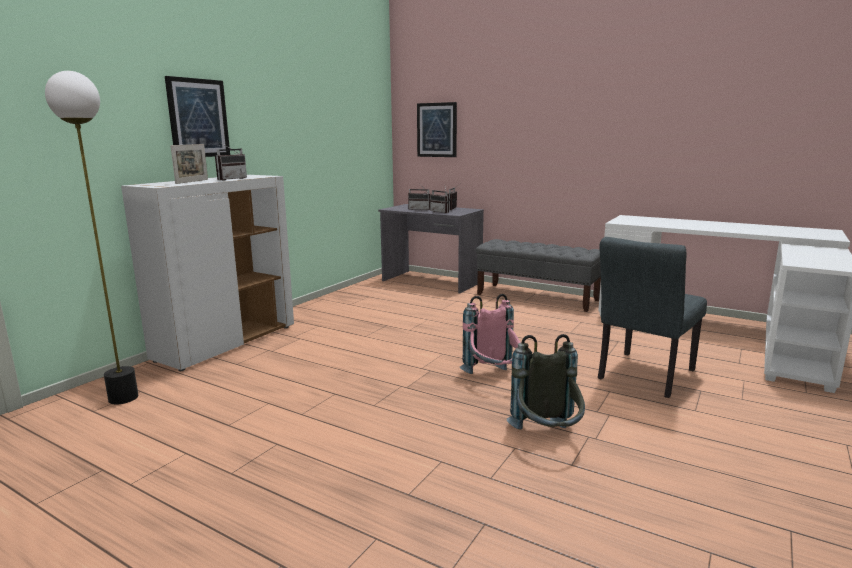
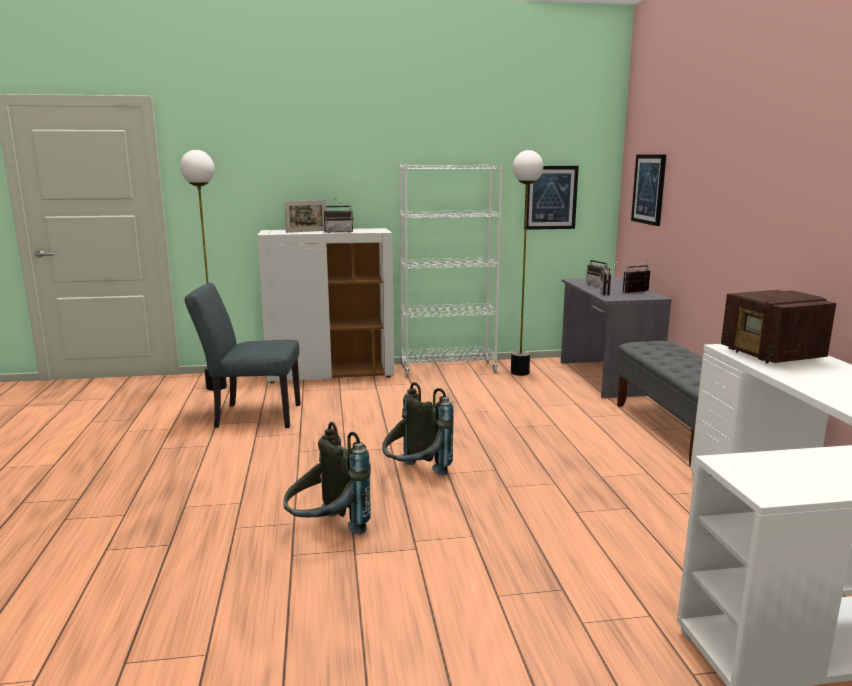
camera: 50 degrees right, 0 degrees up
(198, 118) = (339, 177): picture -> picture (550, 197)
(319, 307) = (448, 370): none -> white bookcase
(374, 294) = (520, 372): none -> floor lamp
(493, 378) = (415, 476): pink backpack -> grey backpack
(642, 377) = (543, 545): grey chair -> grey chair (251, 416)
(645, 221) = (772, 356): none -> radio

